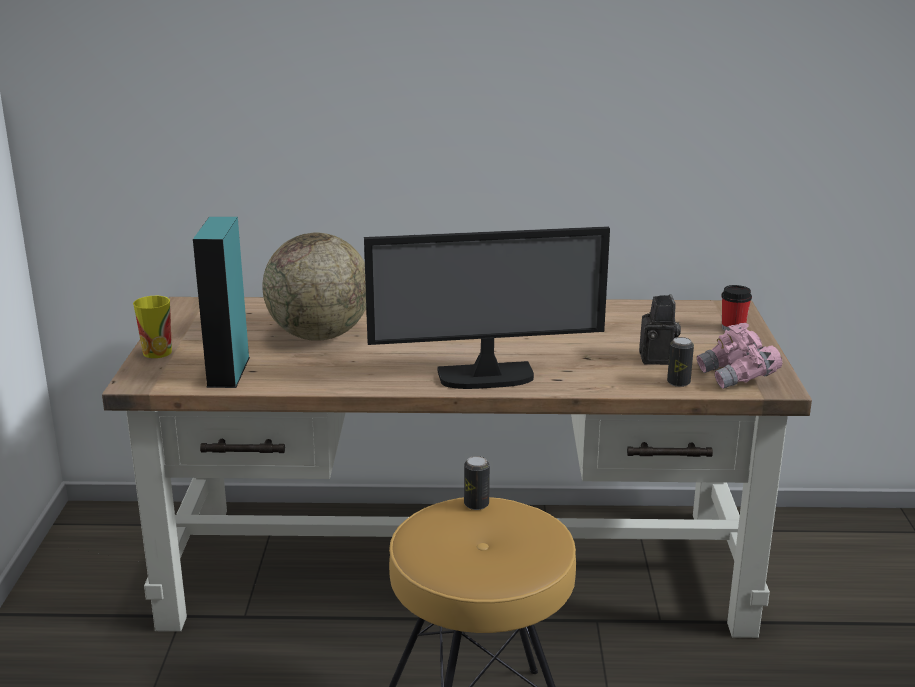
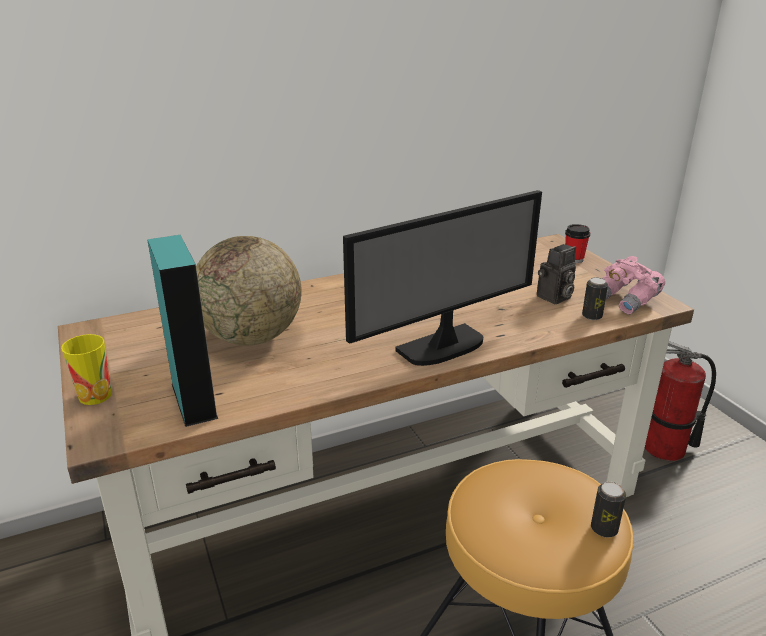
camera: 25 degrees left, 5 degrees up
(476, 504) = (500, 475): can -> can (604, 529)
(658, 359) = (554, 298): camera -> camera turned 75 degrees clockwise
(846, 606) = (665, 449): none -> fire extinguisher

